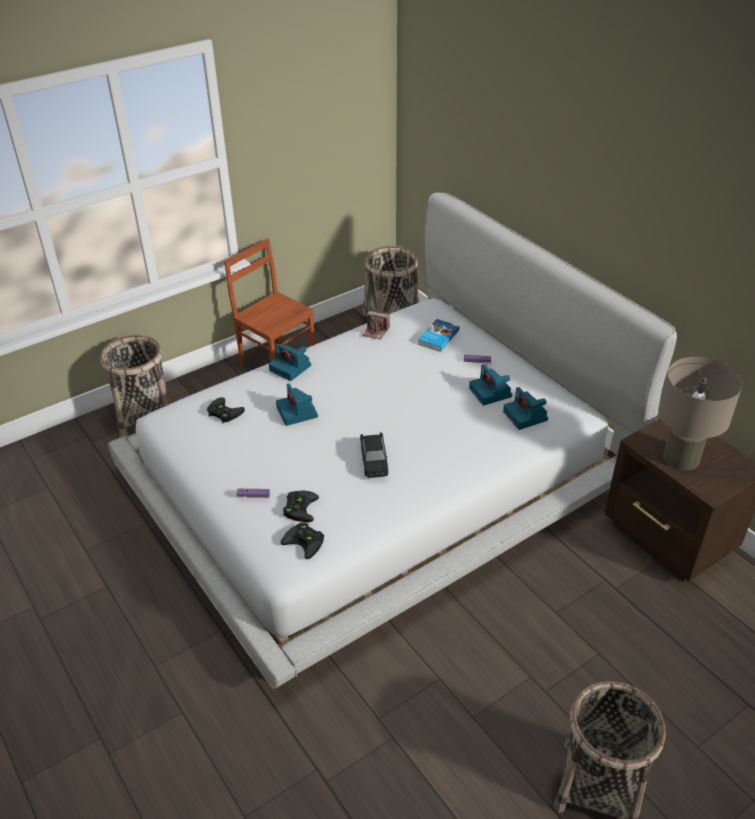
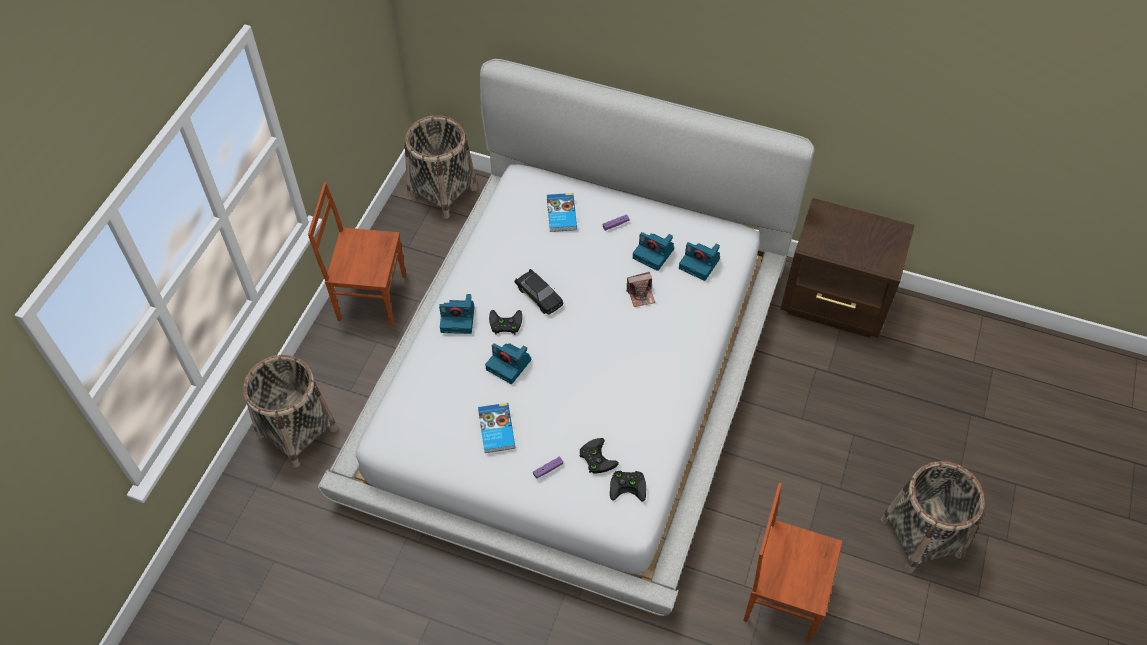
camera: 35 degrees left, 15 degrees up
(223, 412) = (441, 401): black game controller -> black game controller (504, 324)
(242, 449) = (495, 430): none -> book
(374, 460) = (616, 377): black toy car -> black toy car (539, 296)
(375, 332) = (499, 236): camera -> camera (641, 295)
(407, 749) = (783, 595): none -> brown chair
(681, 457) = (848, 245): beige table lamp -> none

